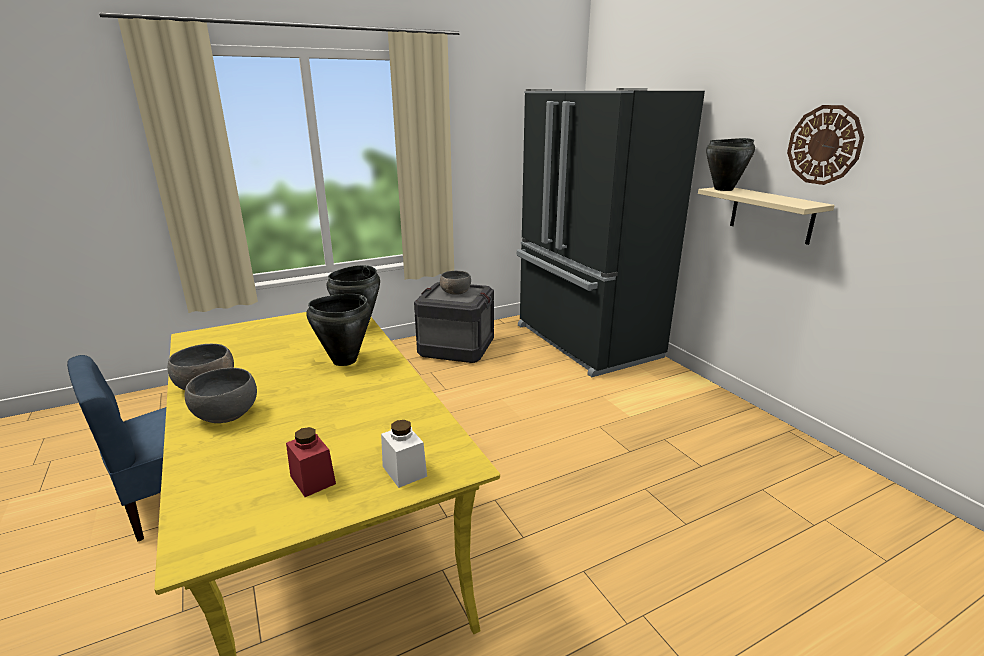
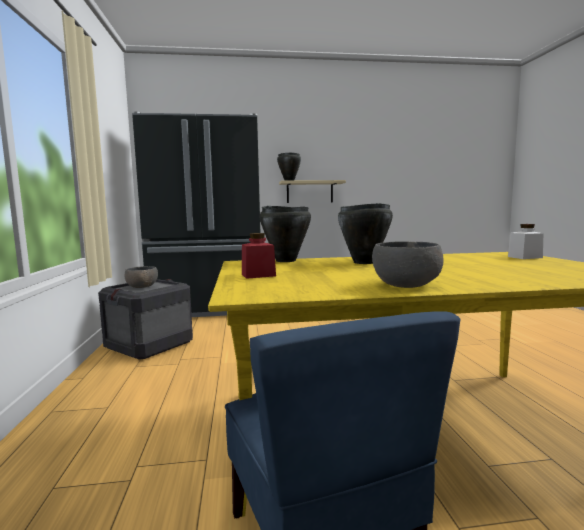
camera: 70 degrees left, 15 degrees down
(226, 414) = (468, 278): grey bowl -> none
(313, 480) = (550, 265): red jar -> red jar (258, 275)
(824, 145) = (328, 155): wall clock -> none

